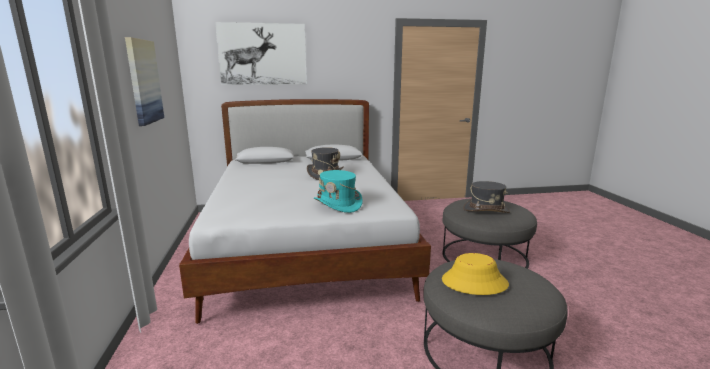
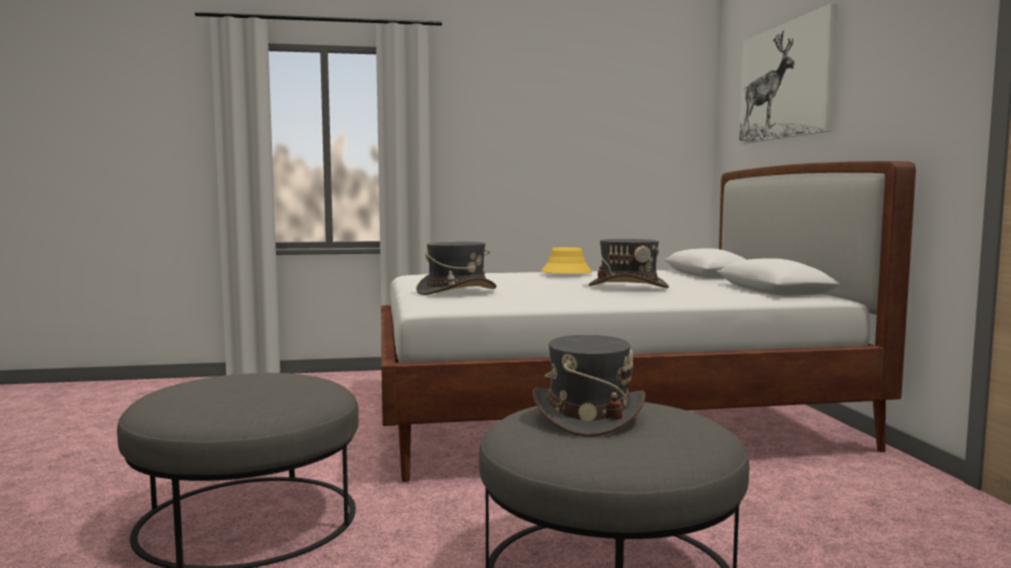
camera: 90 degrees right, 10 degrees down
(143, 81) = (543, 134): picture -> none
(338, 204) = (456, 291): turquoise hat -> grey hat
(474, 282) = (248, 380): yellow hat -> yellow hat (566, 273)

